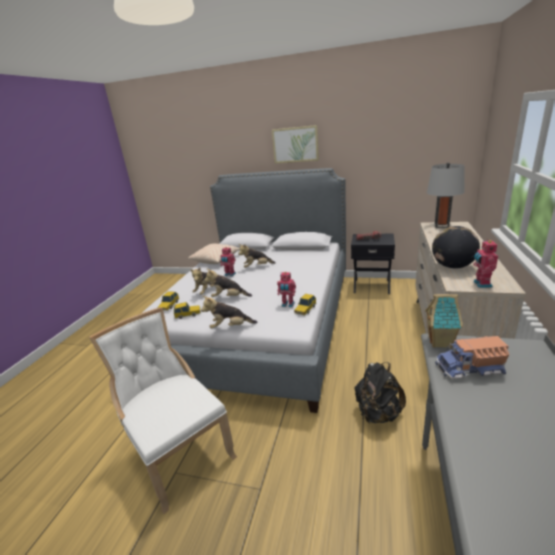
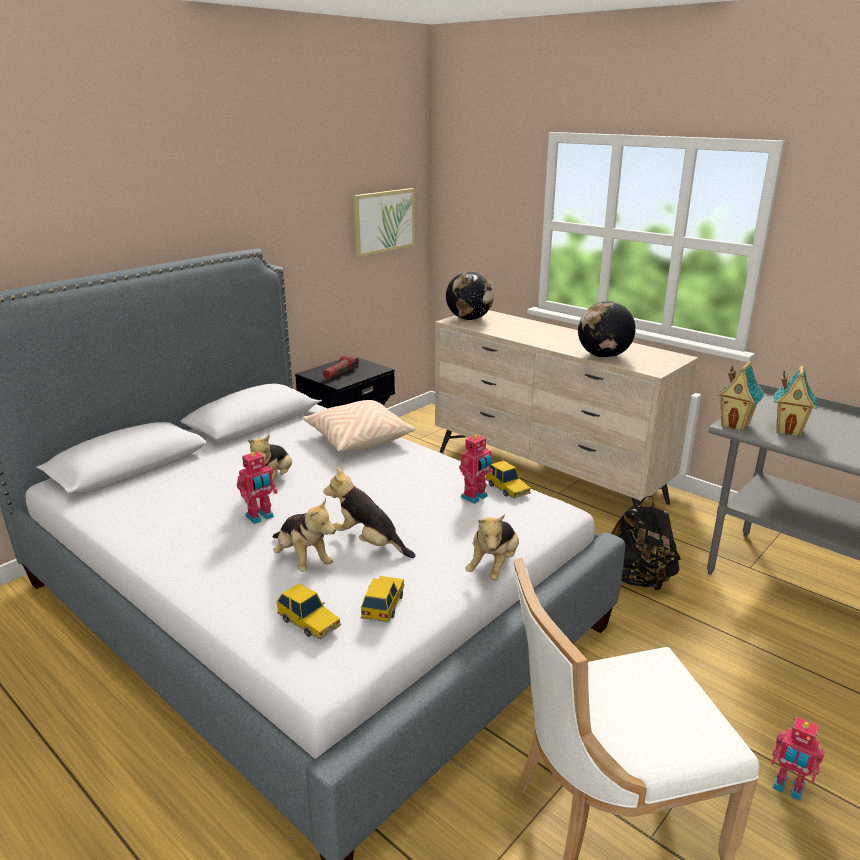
camera: 65 degrees left, 0 degrees up
(216, 260) = (136, 515): beige pillow -> beige pillow (357, 439)
(229, 297) = (369, 543): plush toy -> plush toy turned 90 degrees clockwise
(295, 144) = (169, 202): picture -> picture (383, 221)
(441, 225) = (469, 319): grey table lamp -> globe
(470, 369) = (789, 430): toy truck -> toy house
(481, 284) = (662, 362): toy robot -> toy robot (788, 788)

